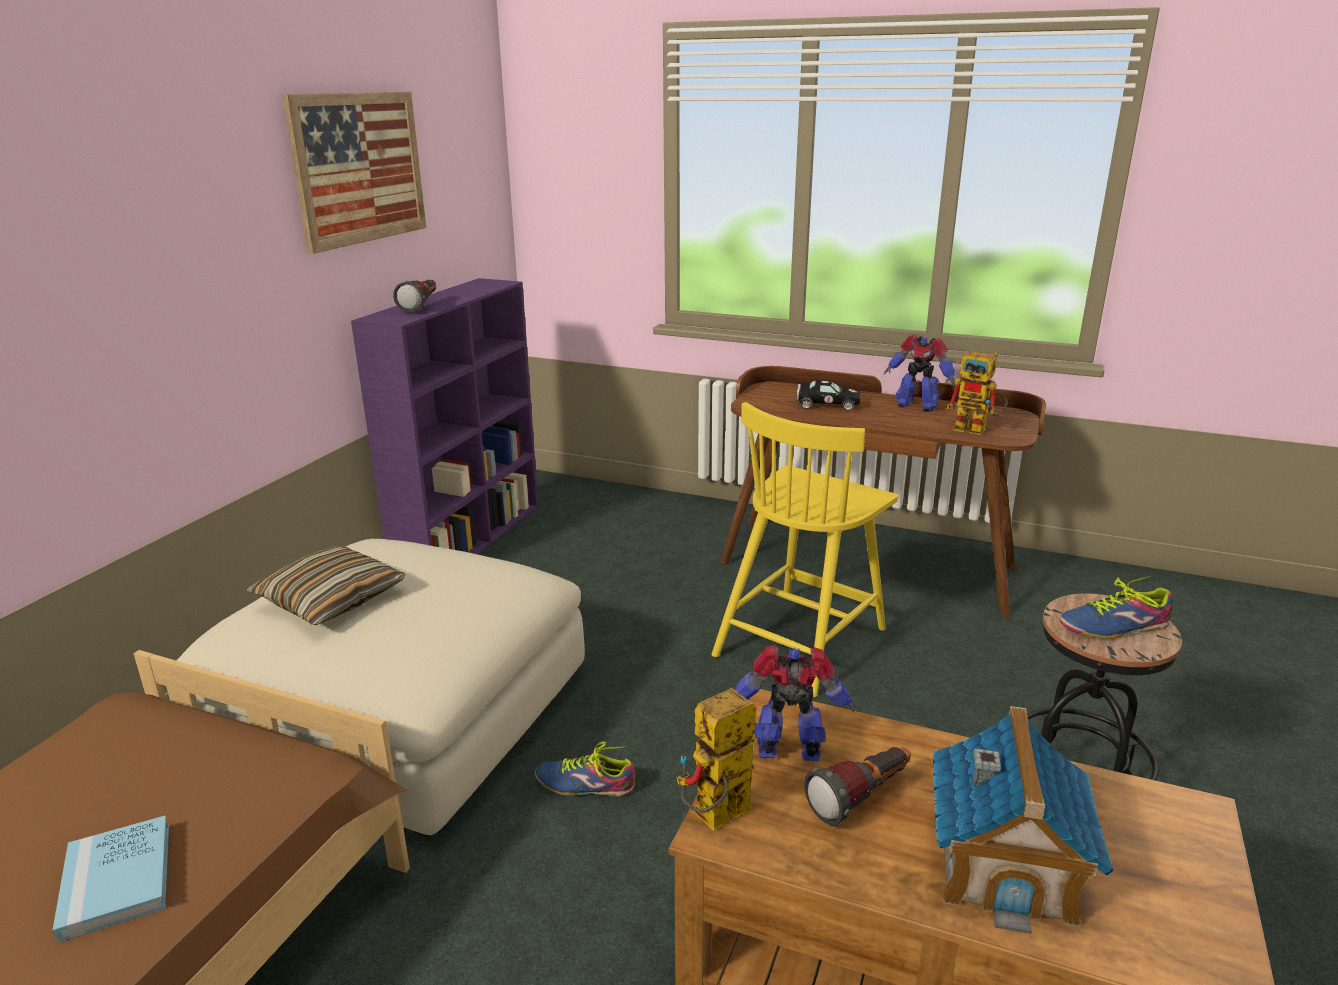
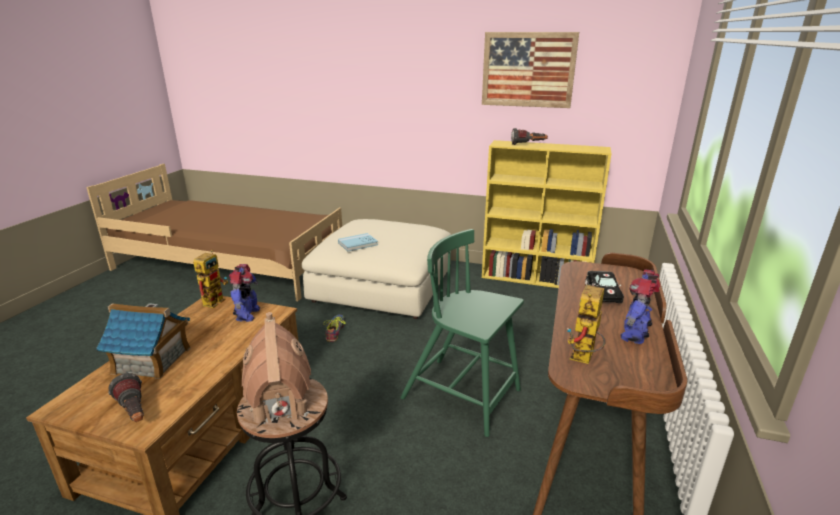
camera: 85 degrees right, 0 degrees up
(117, 880) = (244, 230): blue book -> blue book (358, 244)
(331, 599) = (379, 227): pillow -> none
(470, 538) = (536, 279): purple bookcase -> yellow bookcase
(715, 820) = (215, 300): toy robot -> toy robot turned 60 degrees clockwise
(801, 640) = (463, 395): yellow chair -> green chair
(861, 798) = (210, 330): flashlight -> flashlight (134, 412)
(1115, 627) = (279, 403): shoe -> toy house

